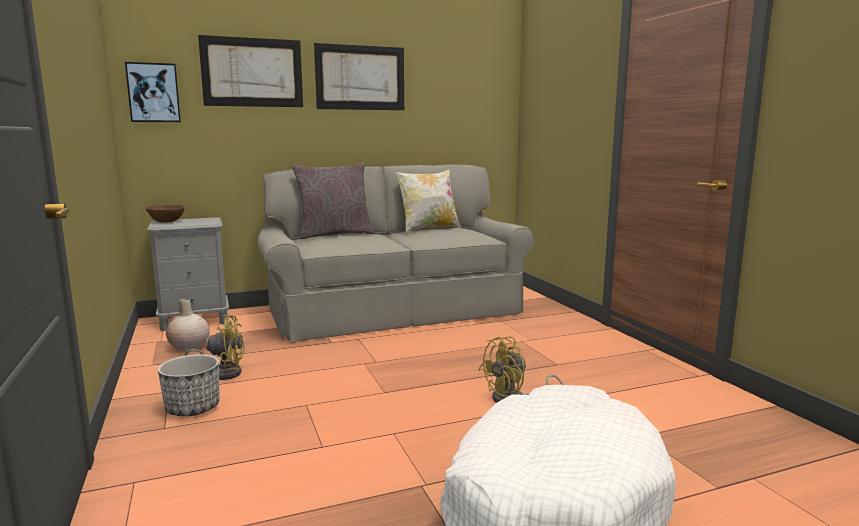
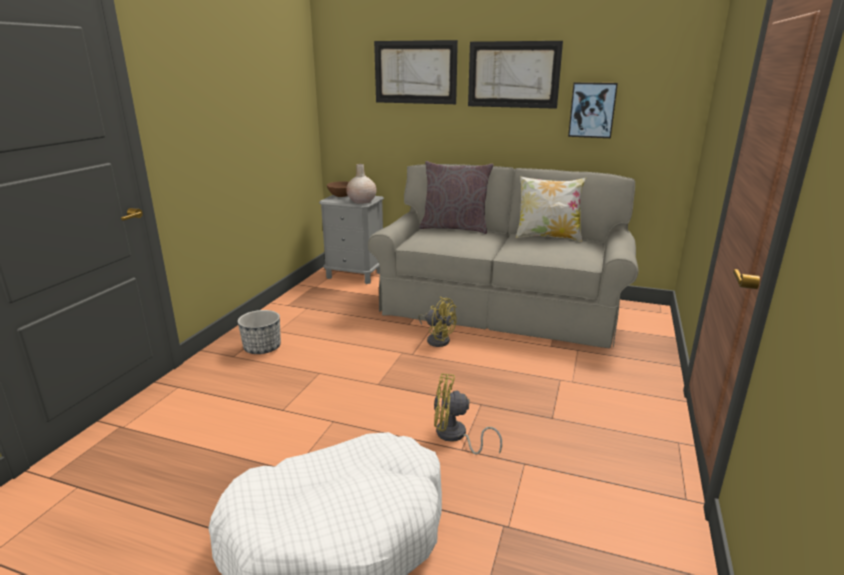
camera: 40 degrees right, 10 degrees up
(153, 92) = (342, 91): picture -> picture (592, 110)
(189, 347) = (322, 297): beige vase -> beige vase (361, 201)
(223, 372) = (312, 326): yellow fan -> yellow fan (437, 339)

